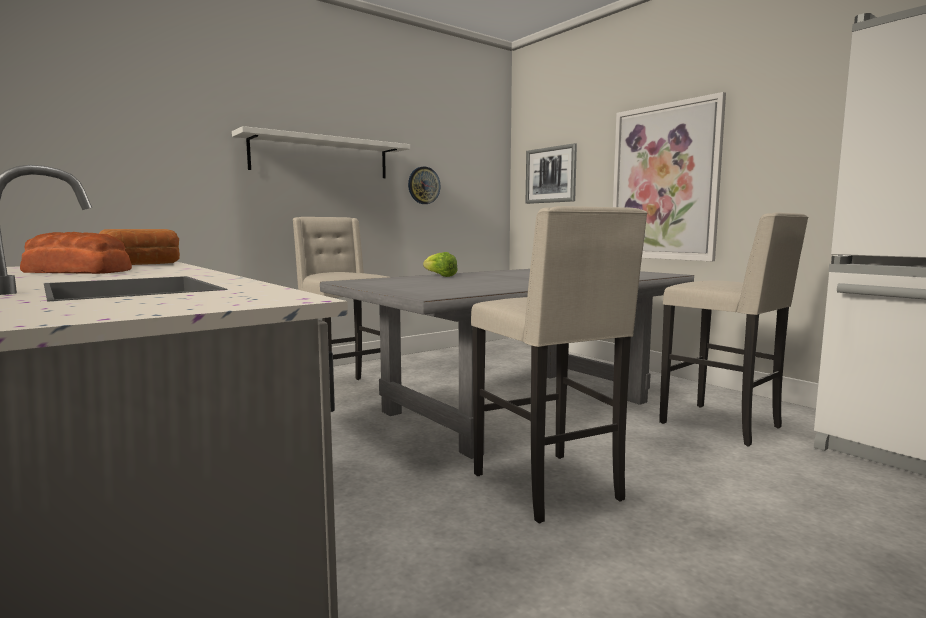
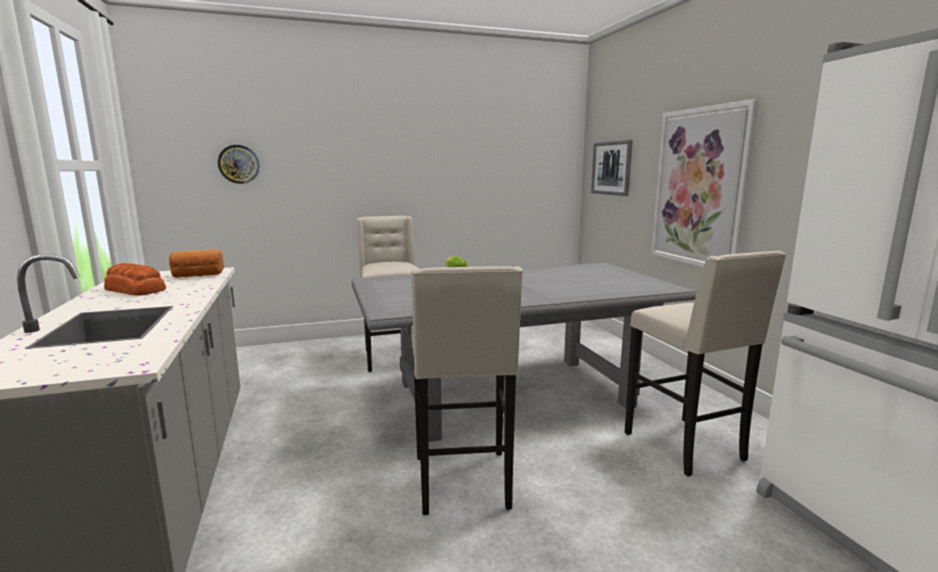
camera: 20 degrees right, 5 degrees up
(321, 157) = (395, 161): white shelf -> none
(423, 185) = (490, 179): wall clock -> wall clock (239, 164)

